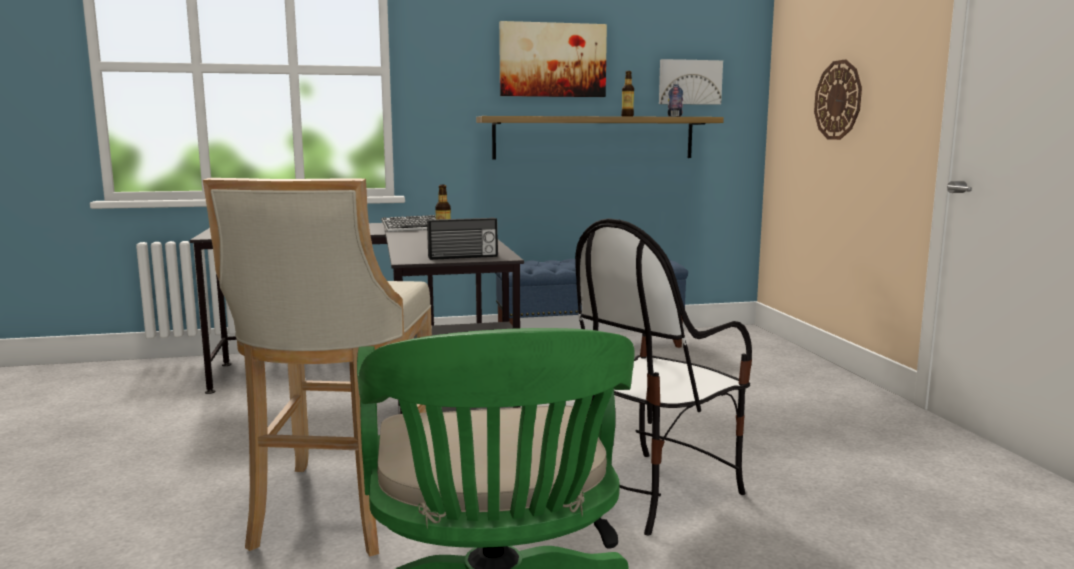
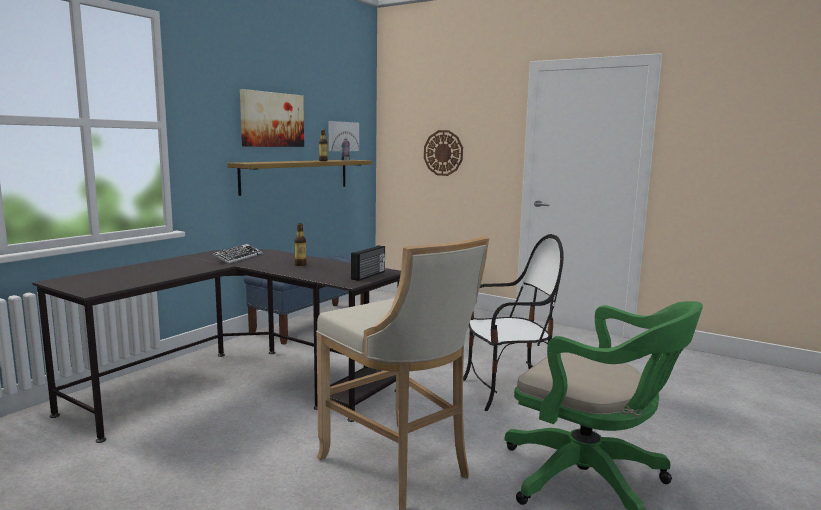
camera: 45 degrees left, 0 degrees up
(653, 491) = (508, 392): chair -> chair turned 105 degrees counterclockwise

